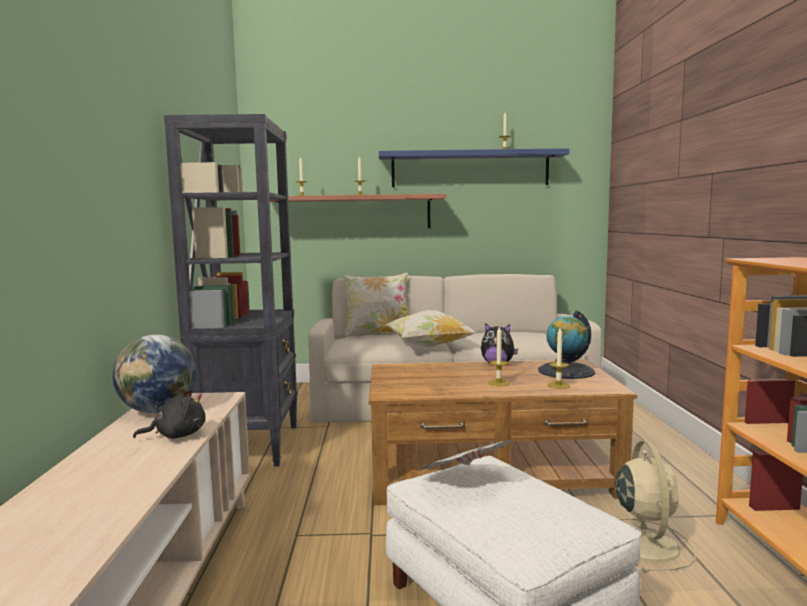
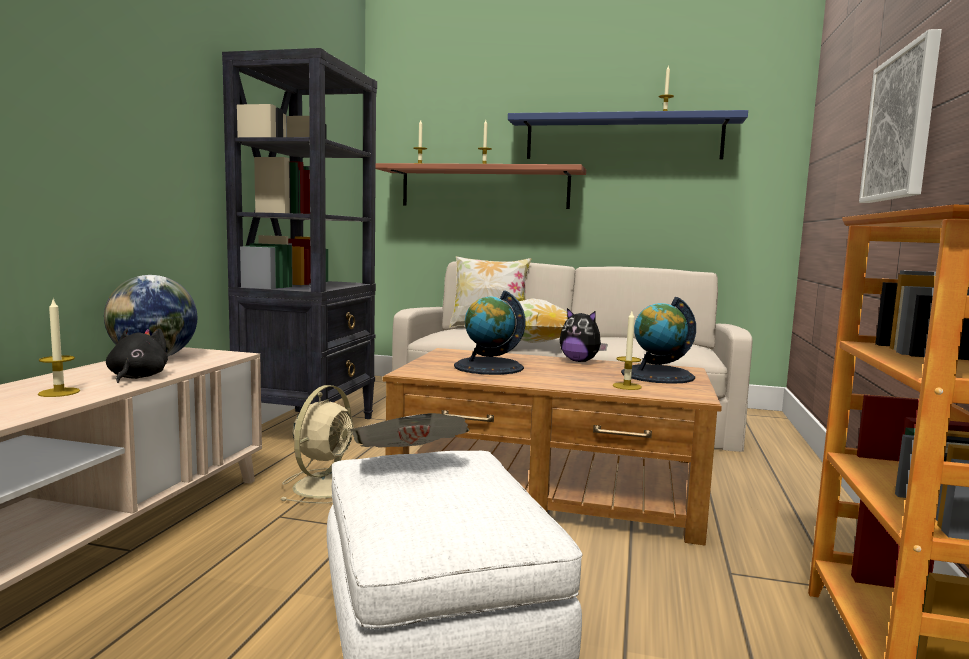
camera: 15 degrees right, 0 degrees up
(177, 435) = (136, 377): black plush toy -> black plush toy turned 90 degrees counterclockwise
(439, 379) = (488, 367): none -> globe
(498, 383) = (554, 377): candle -> candle (59, 392)
(644, 542) = (684, 597): beige fan -> beige fan (326, 485)
(715, 177) = (901, 126): none -> picture

